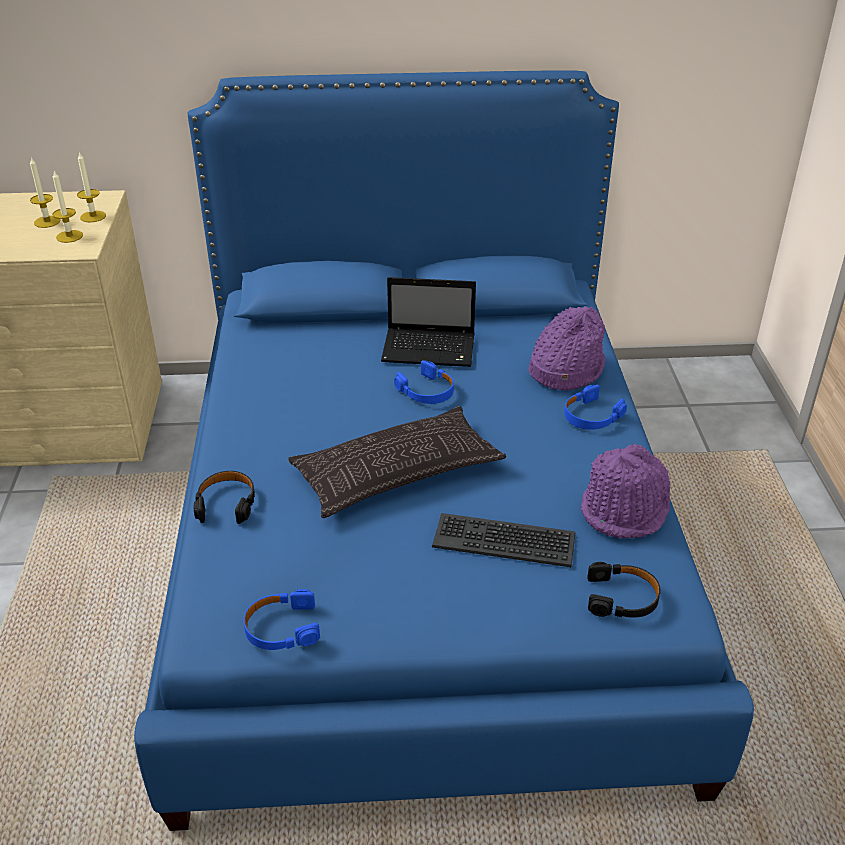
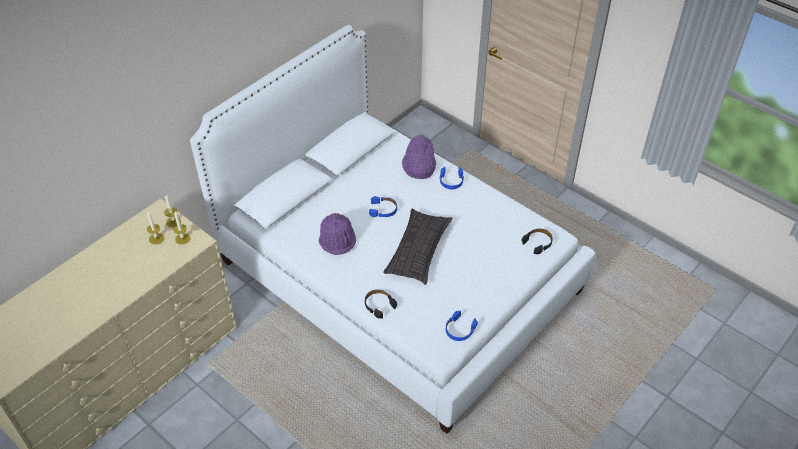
camera: 45 degrees left, 10 degrees up
(421, 544) = (398, 276): blue bed -> white bed
(431, 349) = (359, 190): laptop -> none
(504, 540) = (483, 249): keyboard -> none
(625, 509) = (504, 211): purple hat -> purple hat (337, 240)

